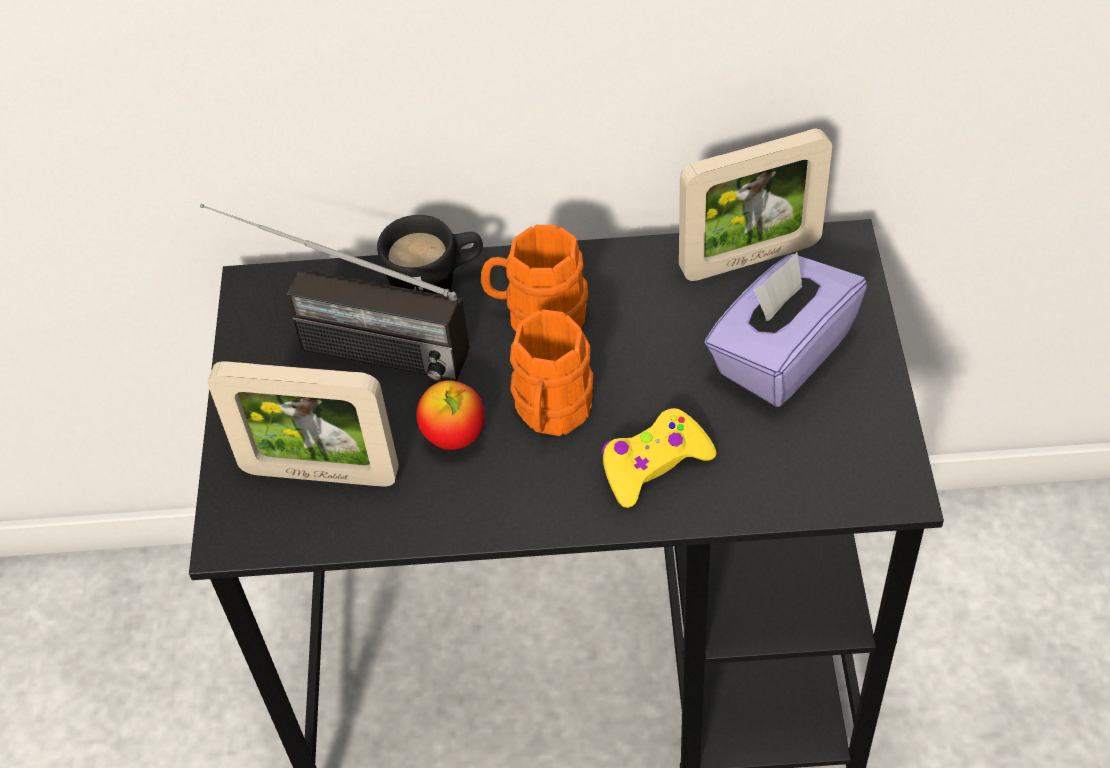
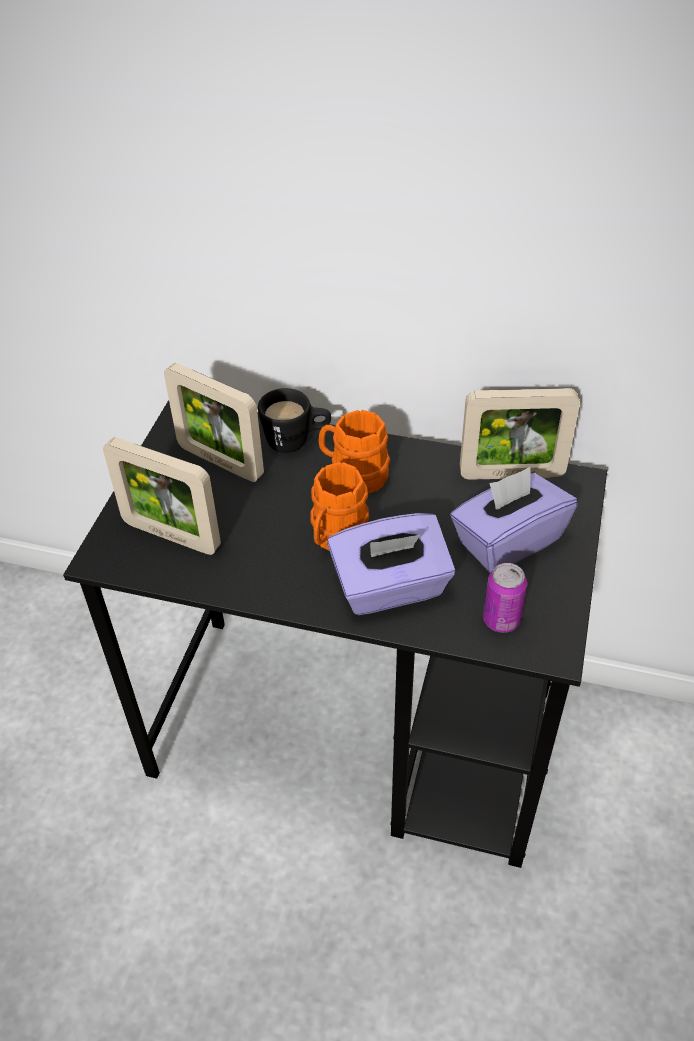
camera: 15 degrees right, 5 degrees down
(341, 345) = (220, 462): radio -> picture frame
(454, 436) = (266, 535): apple -> none
(654, 464) = (390, 588): yellow game controller -> purple tissue box
(814, 467) = (501, 620): none -> can

